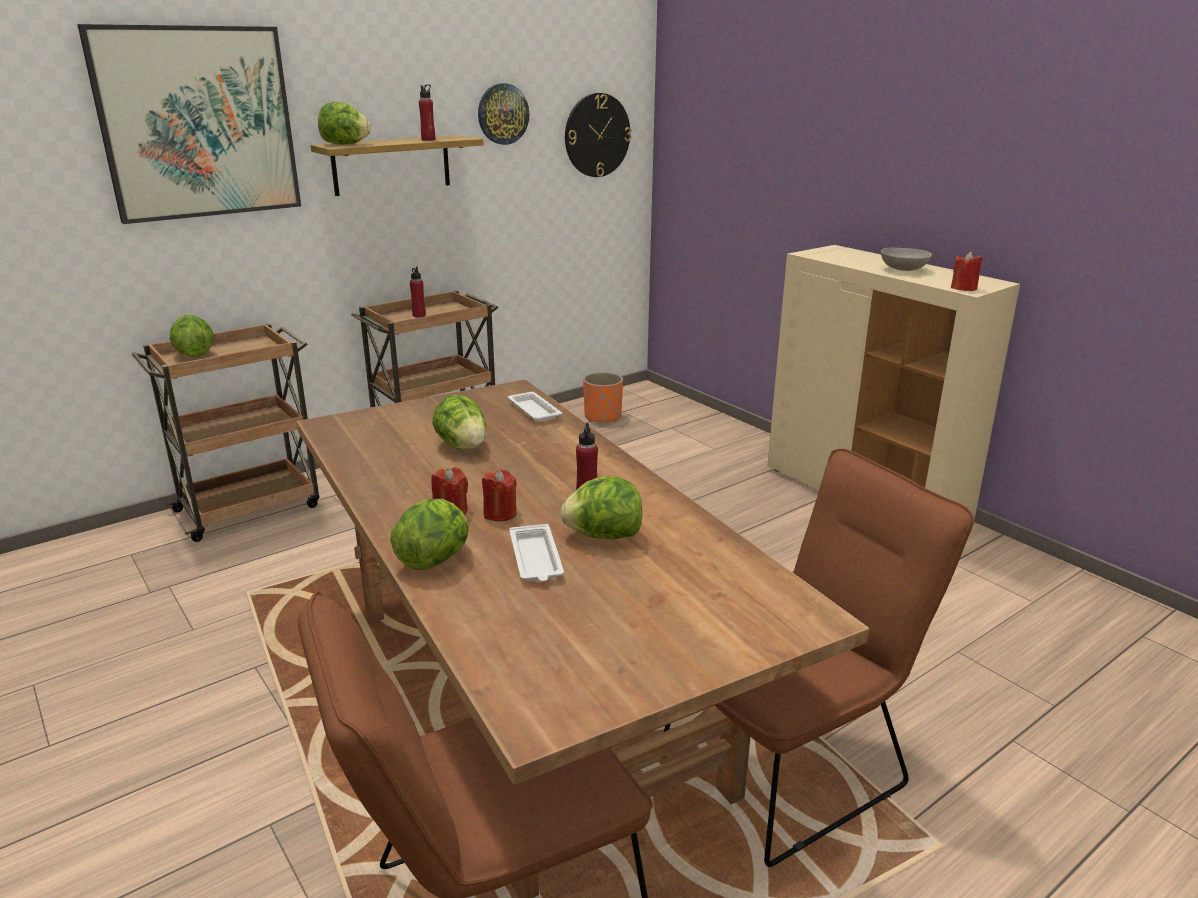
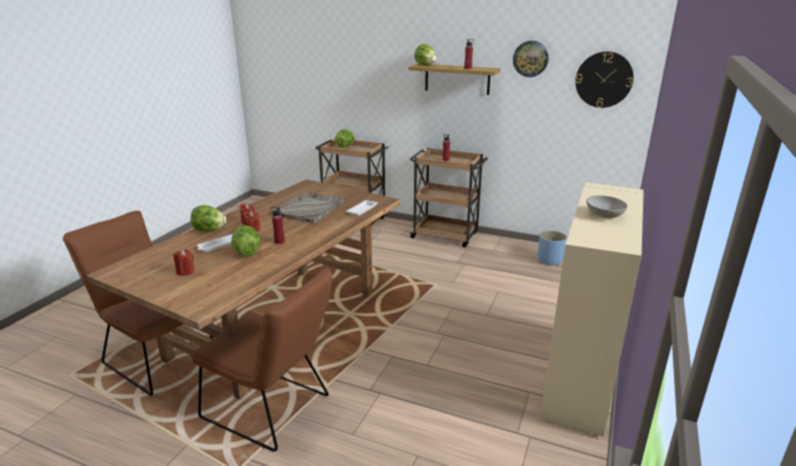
camera: 60 degrees right, 0 degrees up
(198, 123) = (371, 48): picture -> none
(462, 446) = (309, 208): lettuce -> grey tray
(603, 417) = (550, 260): orange planter -> blue planter
(963, 288) = (583, 238): red candle -> red candle (185, 271)

